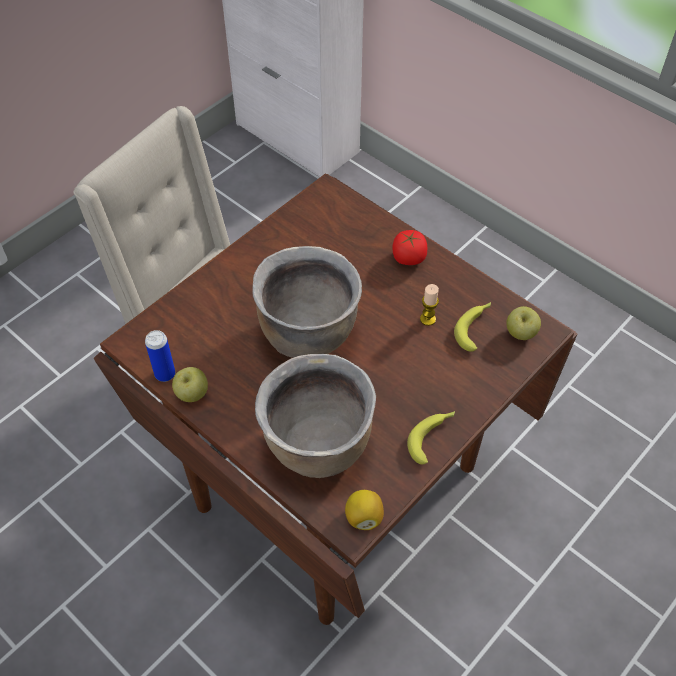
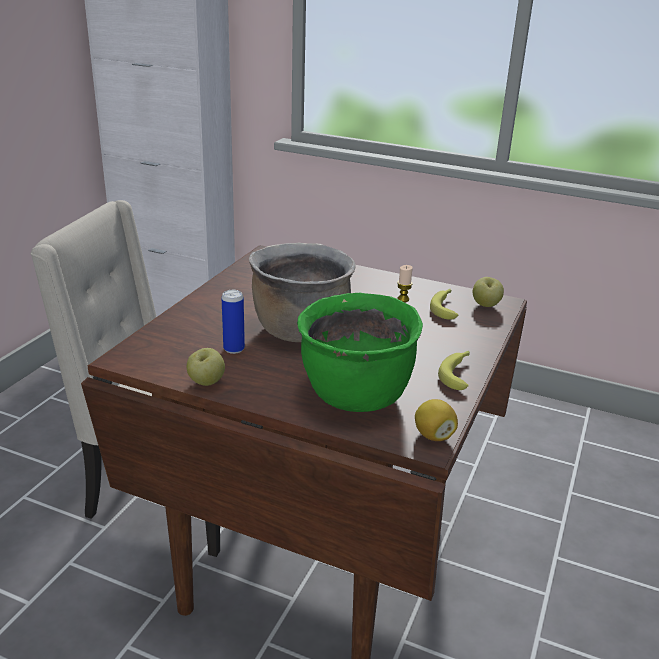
camera: 20 degrees left, 25 degrees down
(165, 374) = (170, 374): can -> can (234, 349)
(318, 446) = (356, 396): brown cooking pot -> green cooking pot
(408, 258) = (361, 278): tomato -> none

